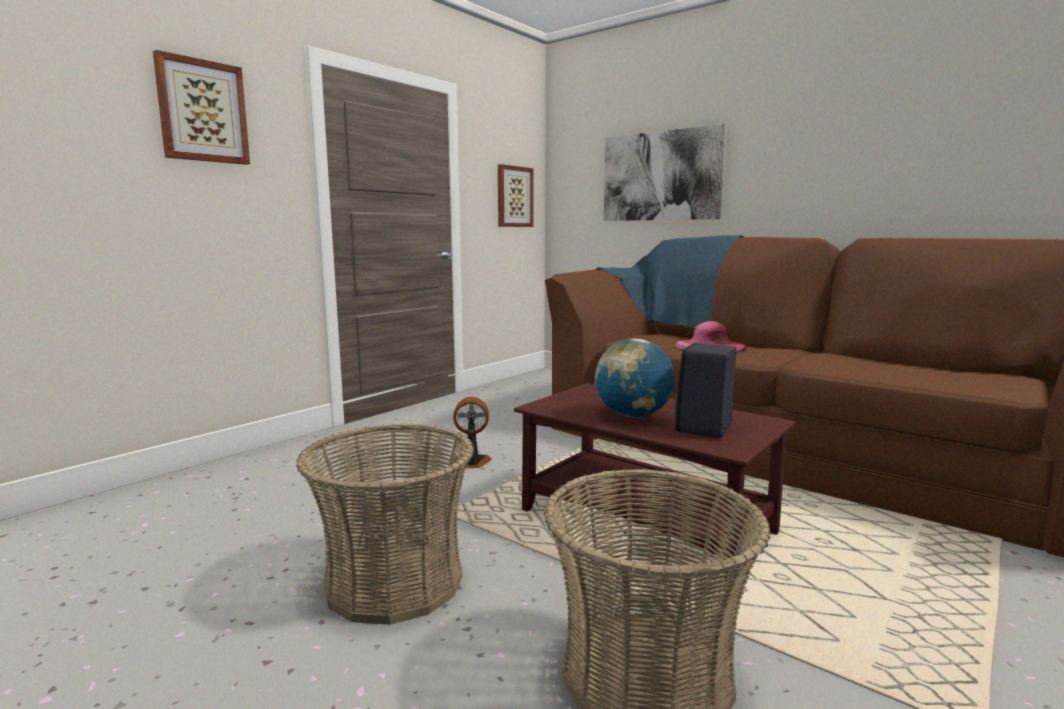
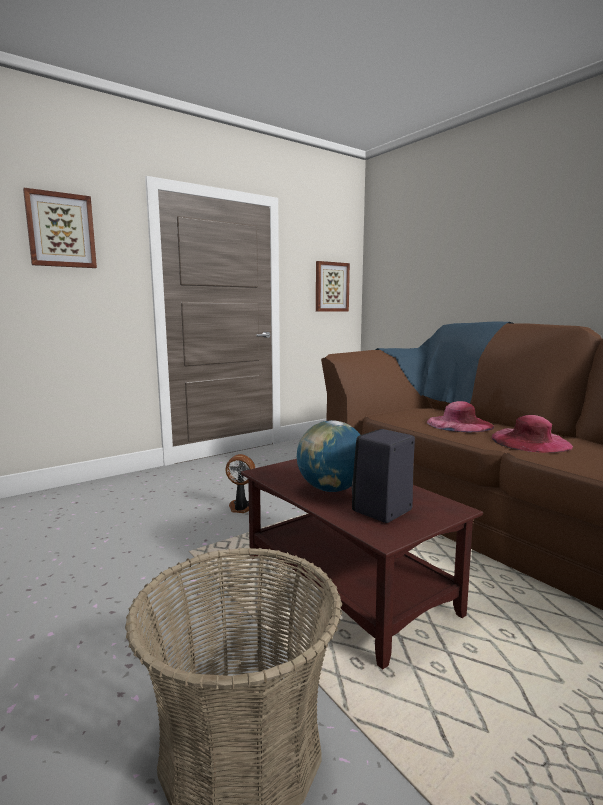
camera: 15 degrees right, 0 degrees up
(394, 582) = (107, 609): basket -> none
(660, 176) = (451, 267): picture -> none
(795, 357) = (530, 441): none -> pink hat

